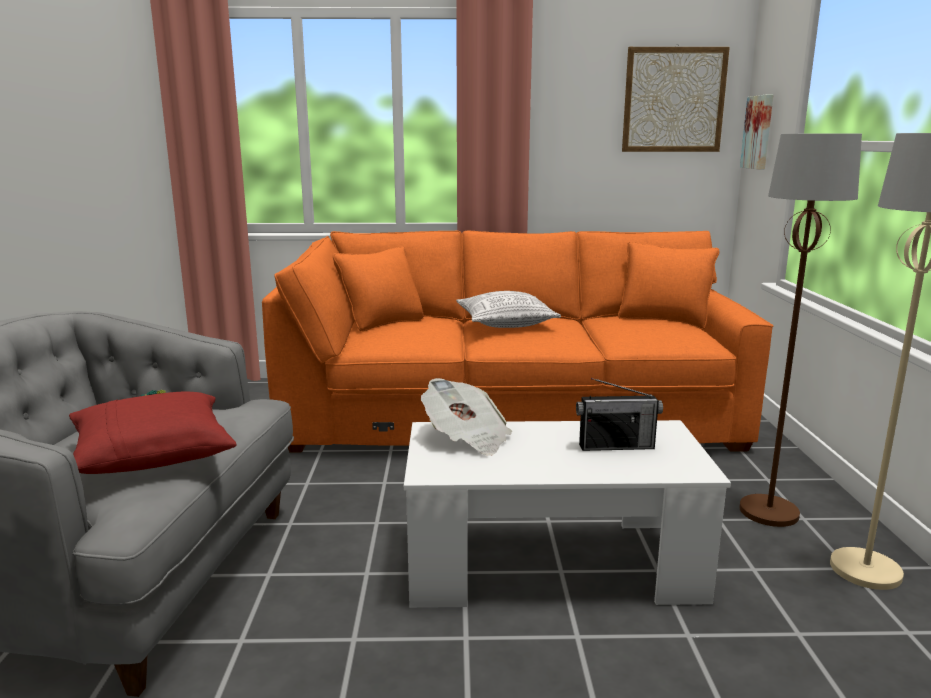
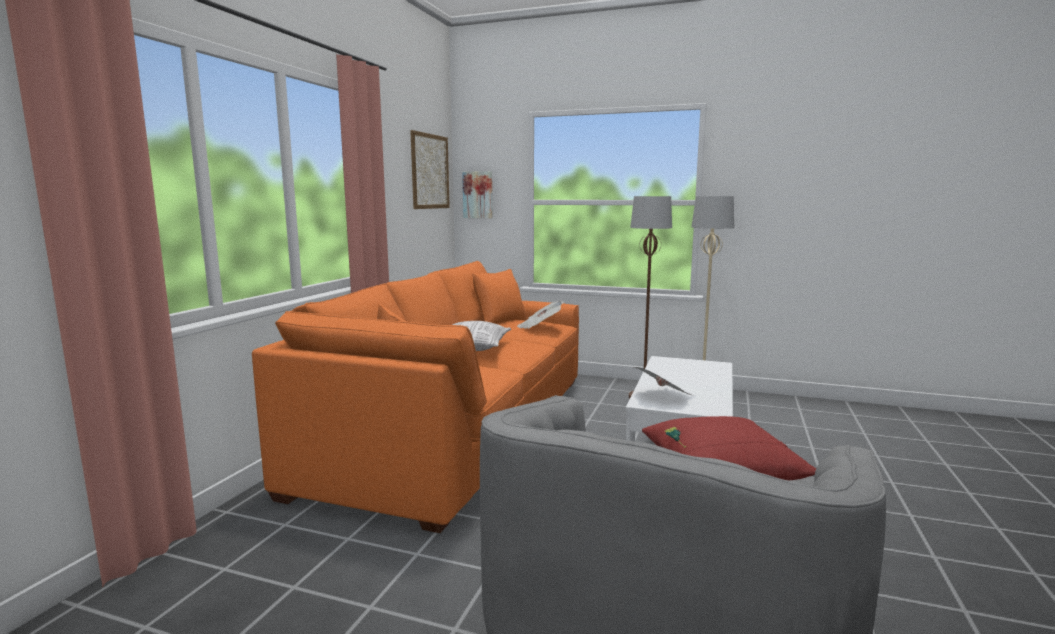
camera: 70 degrees left, 5 degrees down
(616, 446) = (685, 371): radio -> none
(650, 334) = (539, 327): none -> newspaper

